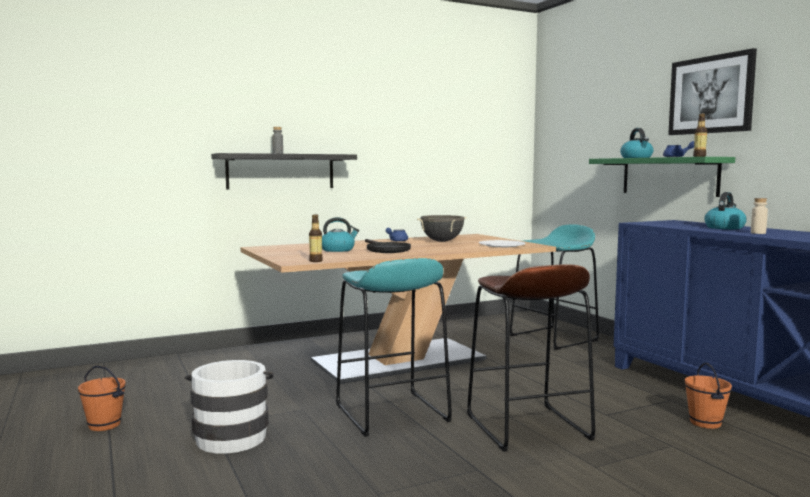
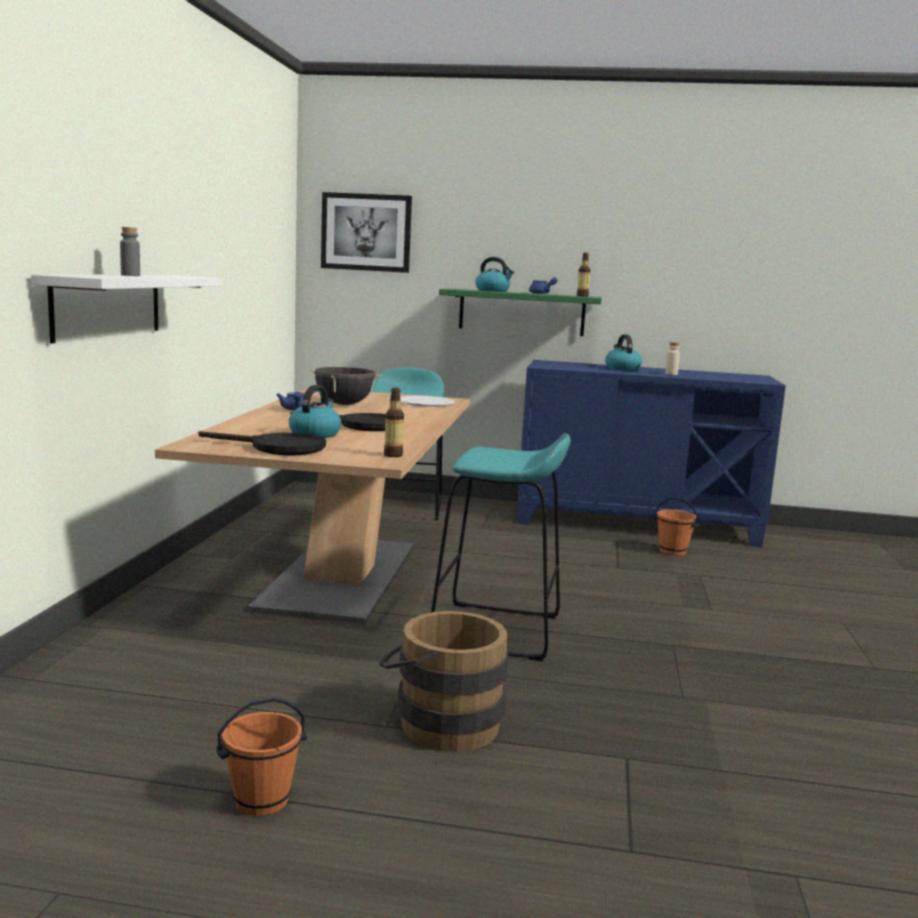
camera: 55 degrees left, 5 degrees up
(232, 435) = (440, 723): white bucket -> brown bucket
(281, 171) = (108, 305): black shelf -> white shelf
(285, 252) = (278, 448): none -> black frying pan
(527, 427) = (608, 598): brown stool -> none
(711, 95) = (574, 231): picture -> picture (366, 232)

